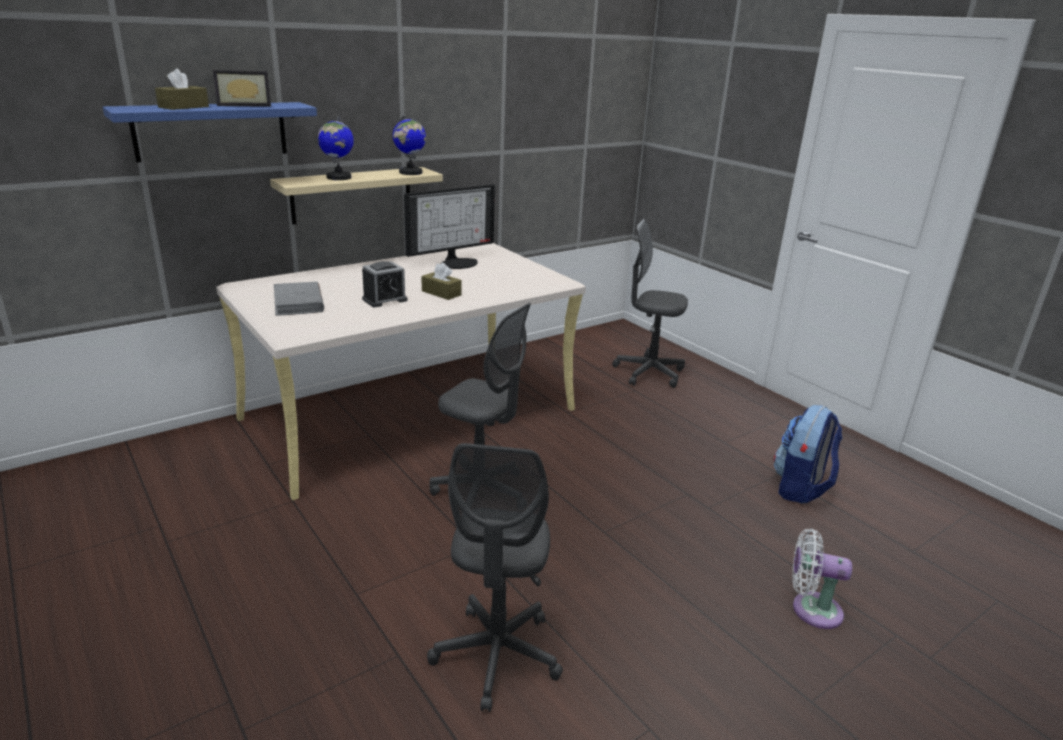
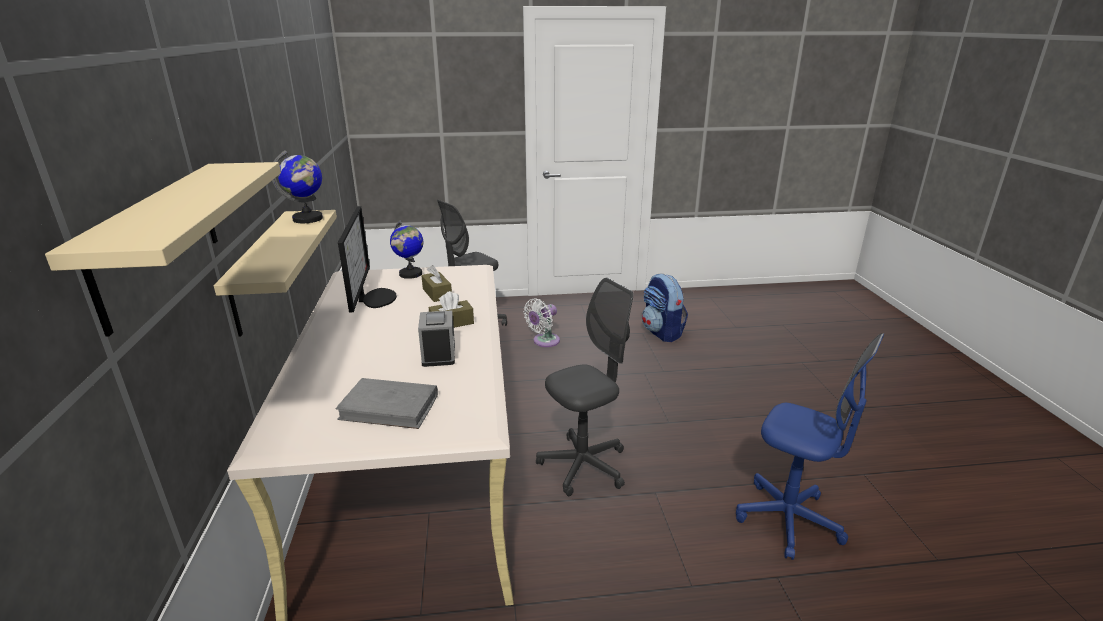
camera: 60 degrees left, 0 degrees up
(184, 107) = (171, 209): brown tissue box -> brown tissue box (437, 293)
(211, 131) = (158, 240): blue shelf -> beige shelf
(244, 105) = (205, 183): picture frame -> none
(338, 177) = (276, 250): globe -> globe (410, 274)
(496, 655) = (788, 520): grey office chair -> blue office chair
(811, 609) = (774, 377): white fan -> white fan (544, 341)

